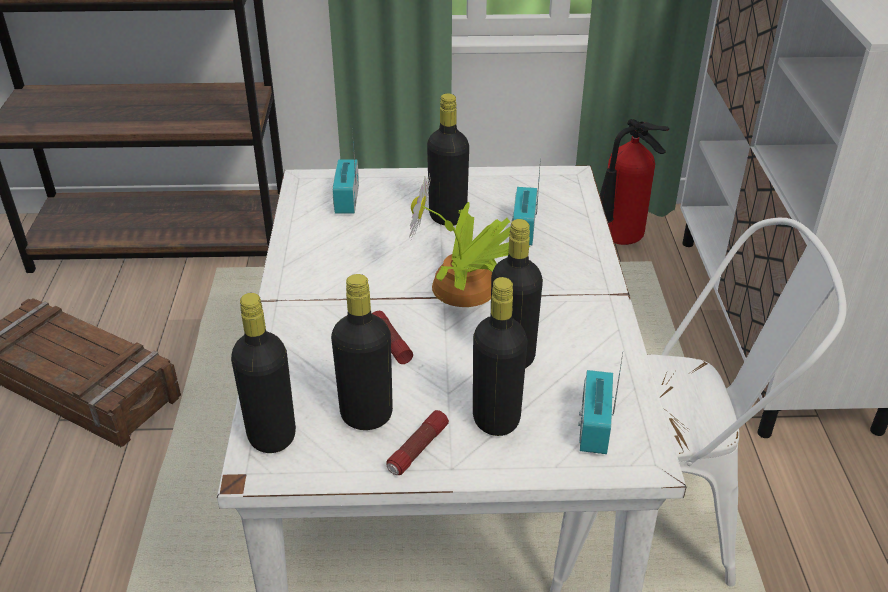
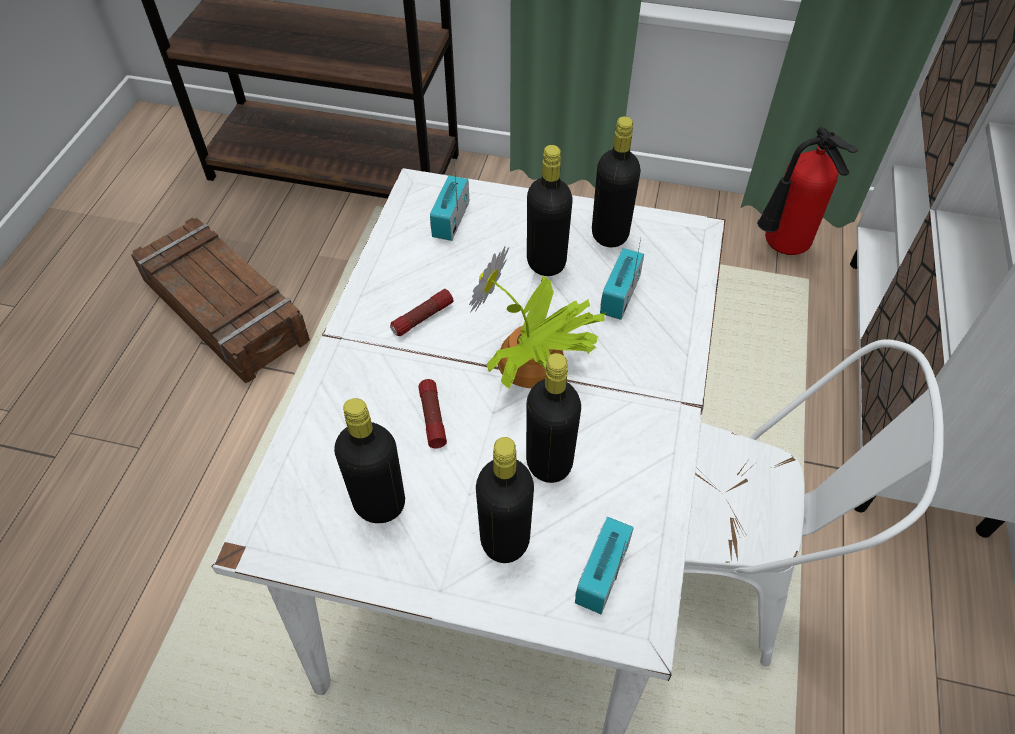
camera: 15 degrees right, 15 degrees up
(272, 436) = (283, 507): black bottle -> black bottle (610, 234)
(417, 450) = (415, 559): flashlight -> flashlight (422, 318)

